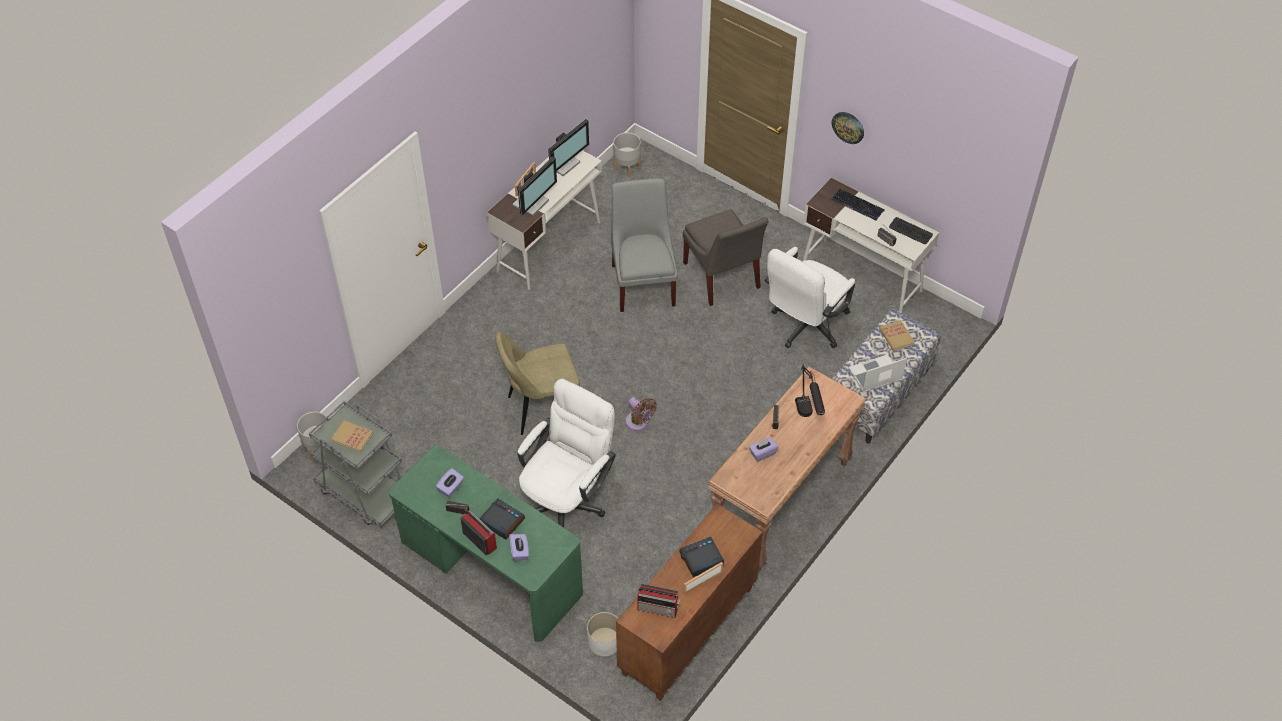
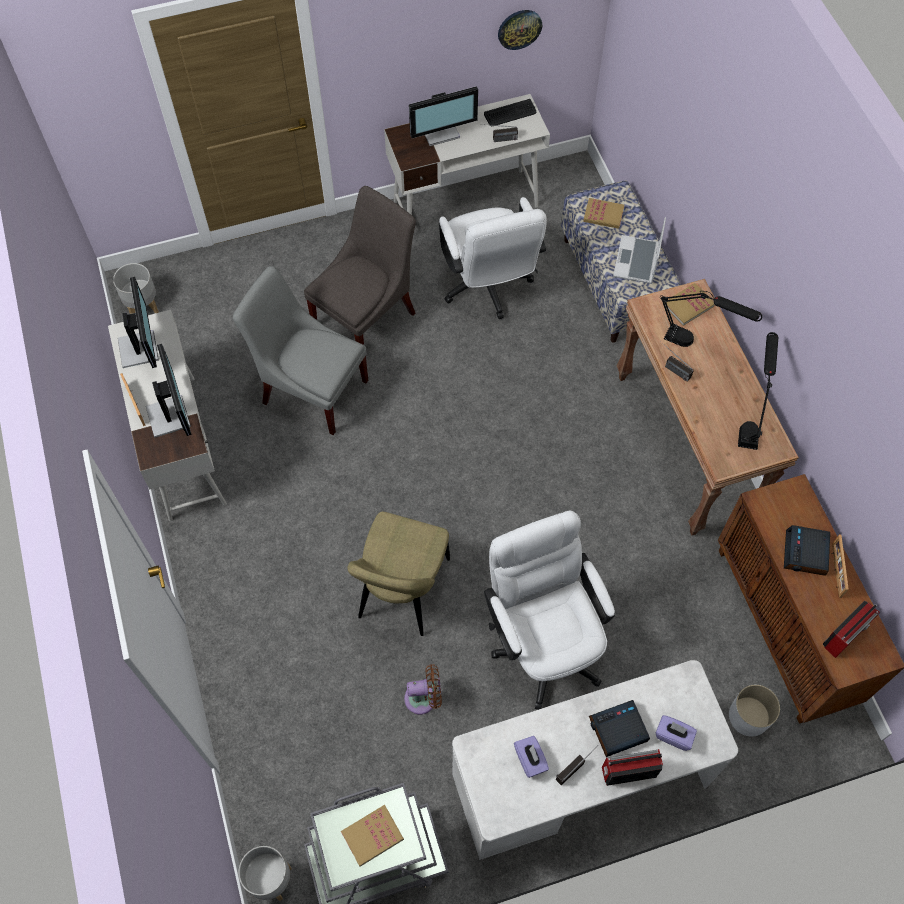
camera: 55 degrees left, 10 degrees up
(490, 569) = (581, 779): green desk -> white desk
(638, 423) = (493, 509): brown fan -> brown fan (424, 698)
(722, 278) = (367, 316): grey chair -> grey chair turned 60 degrees counterclockwise
(762, 453) = (713, 410): purple tissue box -> none
(773, 476) = (750, 419): none -> black table lamp
(834, 400) = (688, 305): none -> book
(848, 127) = (391, 54): wall clock -> wall clock (519, 29)
(857, 205) = (440, 132): keyboard -> monitor

